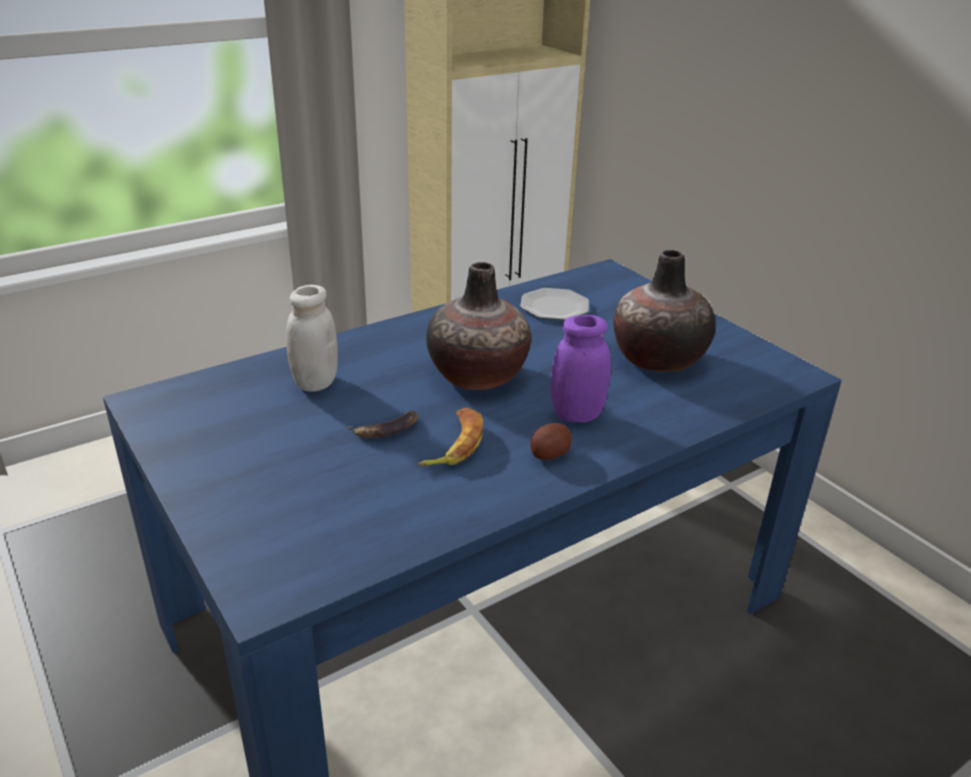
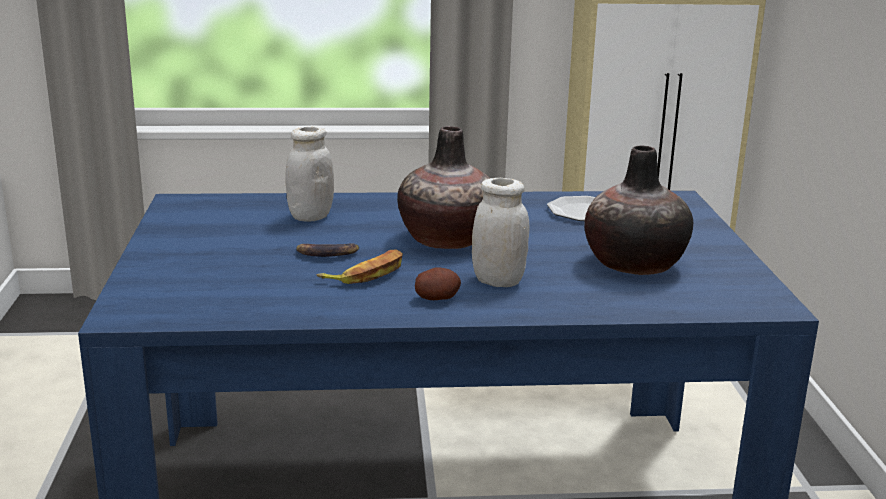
camera: 30 degrees right, 10 degrees down
(577, 414) = (498, 281): purple jar -> white jar

